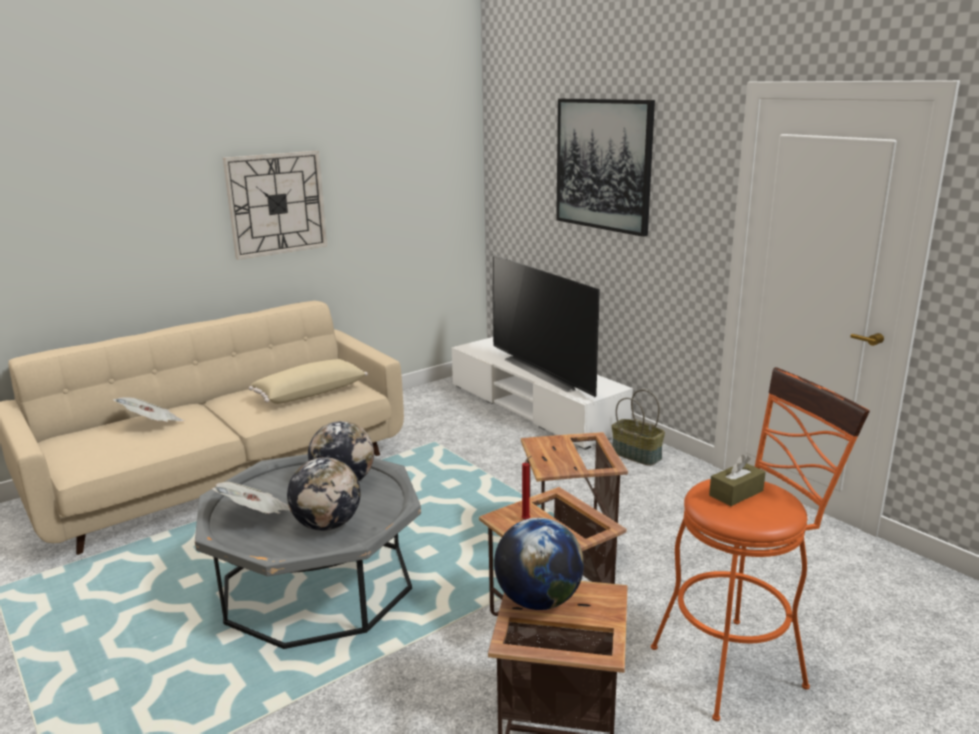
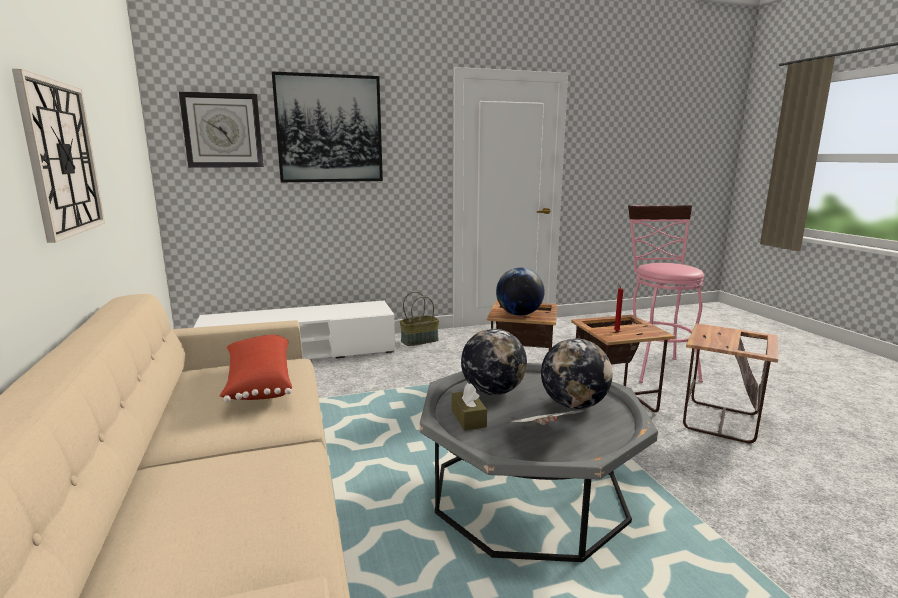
camera: 70 degrees left, 5 degrees down
(152, 424) = (207, 498): newspaper -> none
(310, 393) = (258, 383): beige pillow -> red pillow
(525, 160) = (223, 130): none -> wall clock
(538, 600) = (718, 341): globe -> globe (519, 314)
(546, 371) = (315, 313): television -> none
(736, 493) = (666, 266): brown tissue box -> brown tissue box (468, 418)
(737, 662) = (655, 367): orange stool -> pink stool

